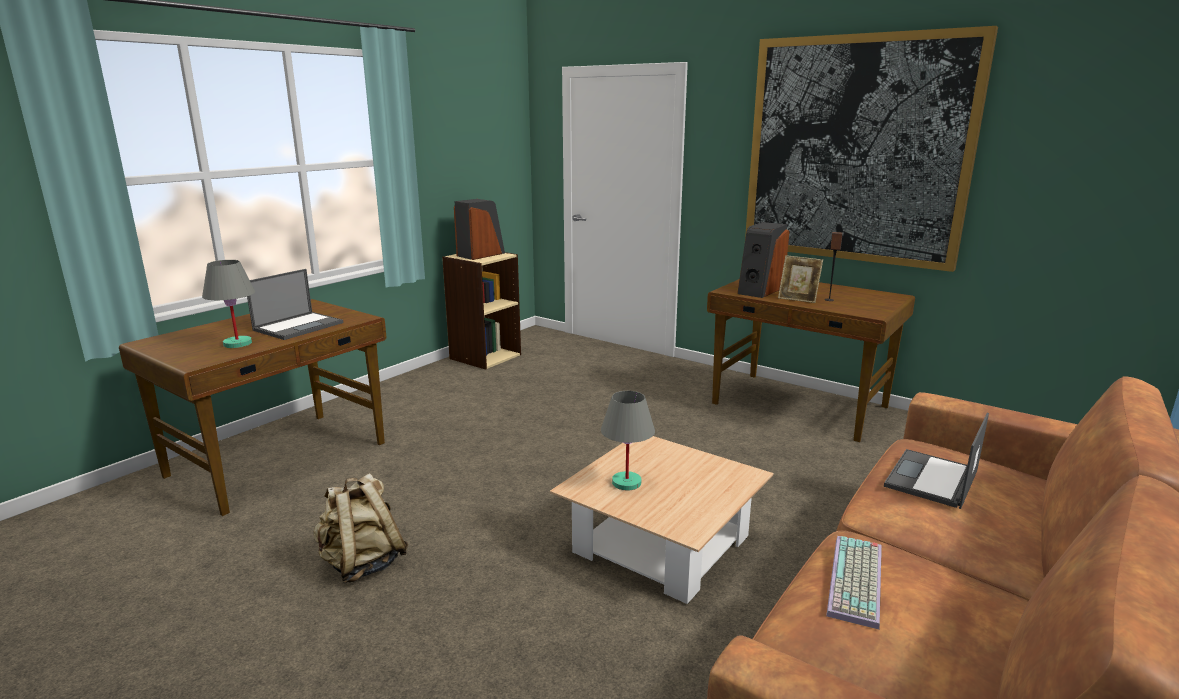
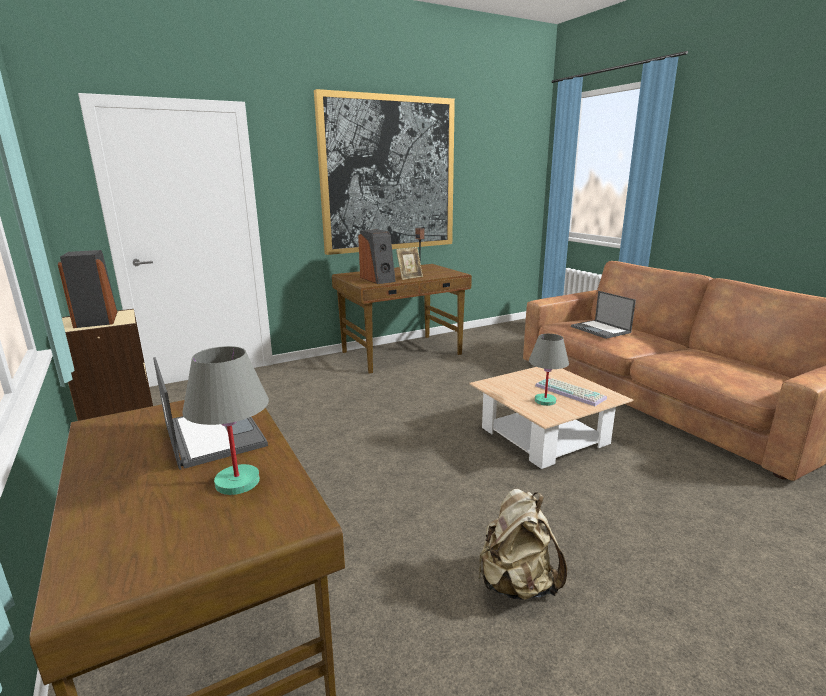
camera: 65 degrees left, 0 degrees up
(858, 582) = (697, 363): keyboard -> keyboard (571, 392)

